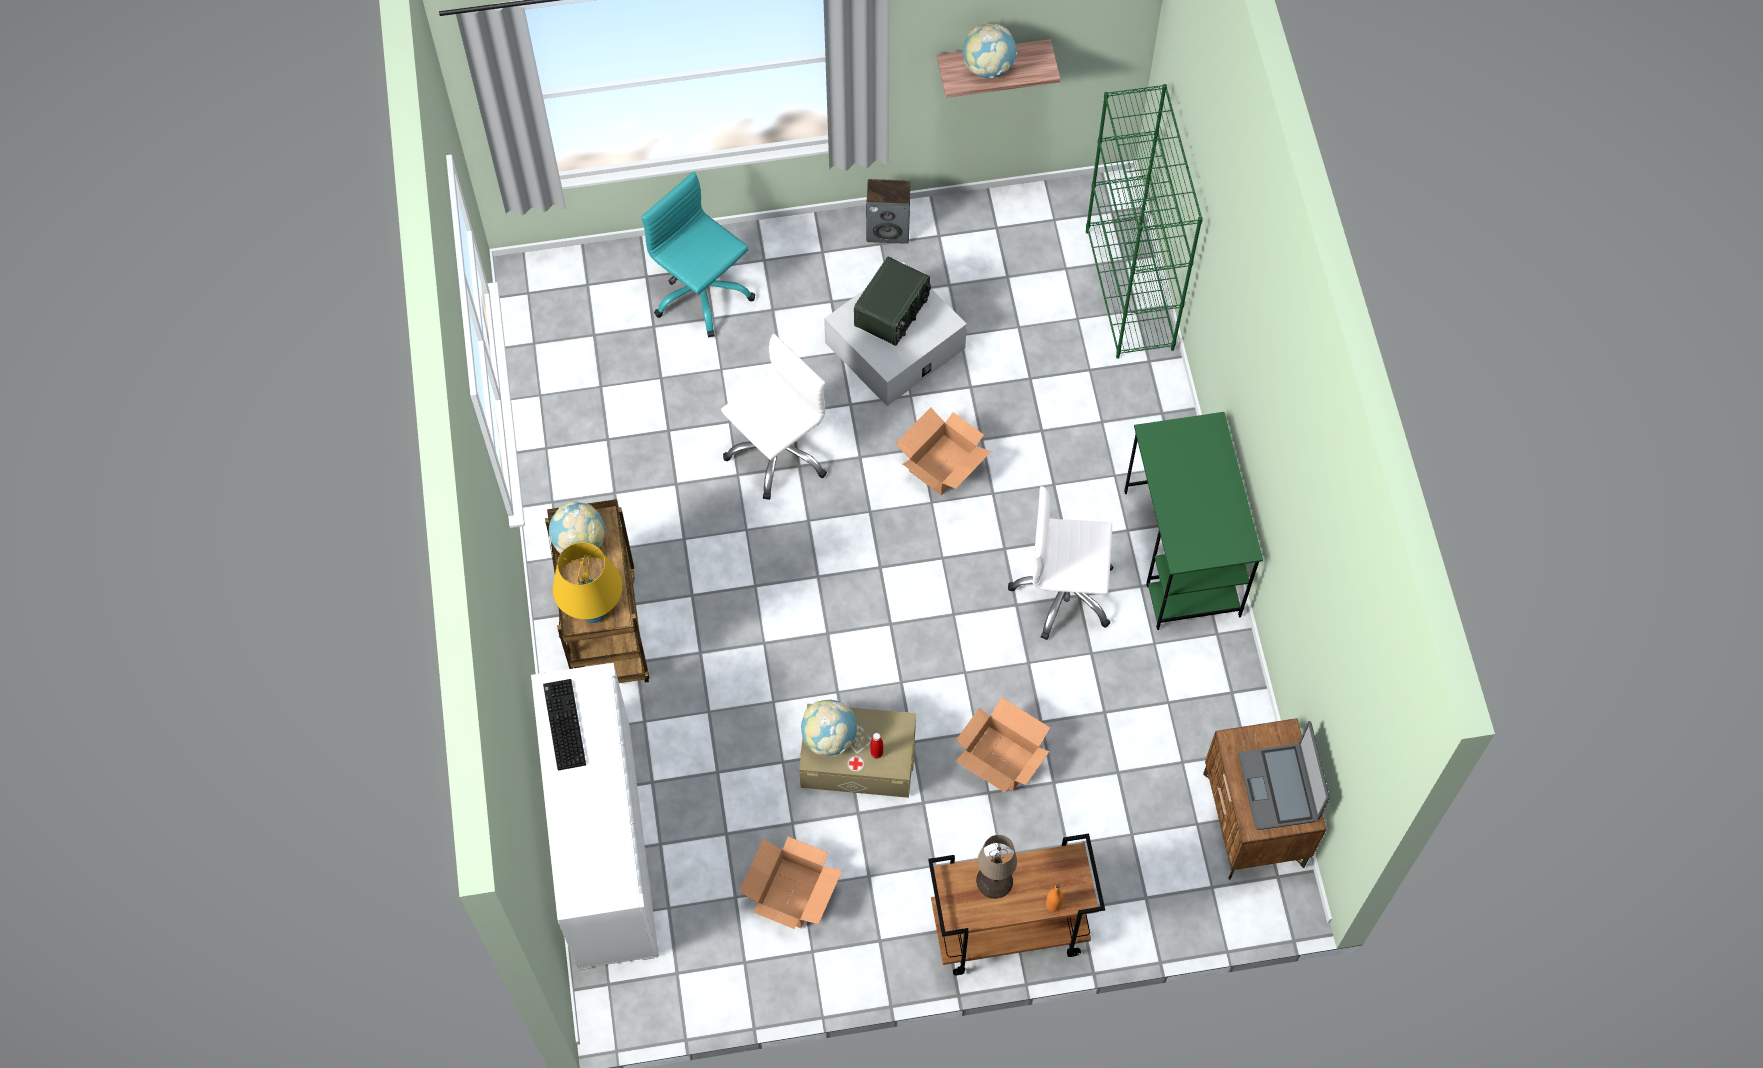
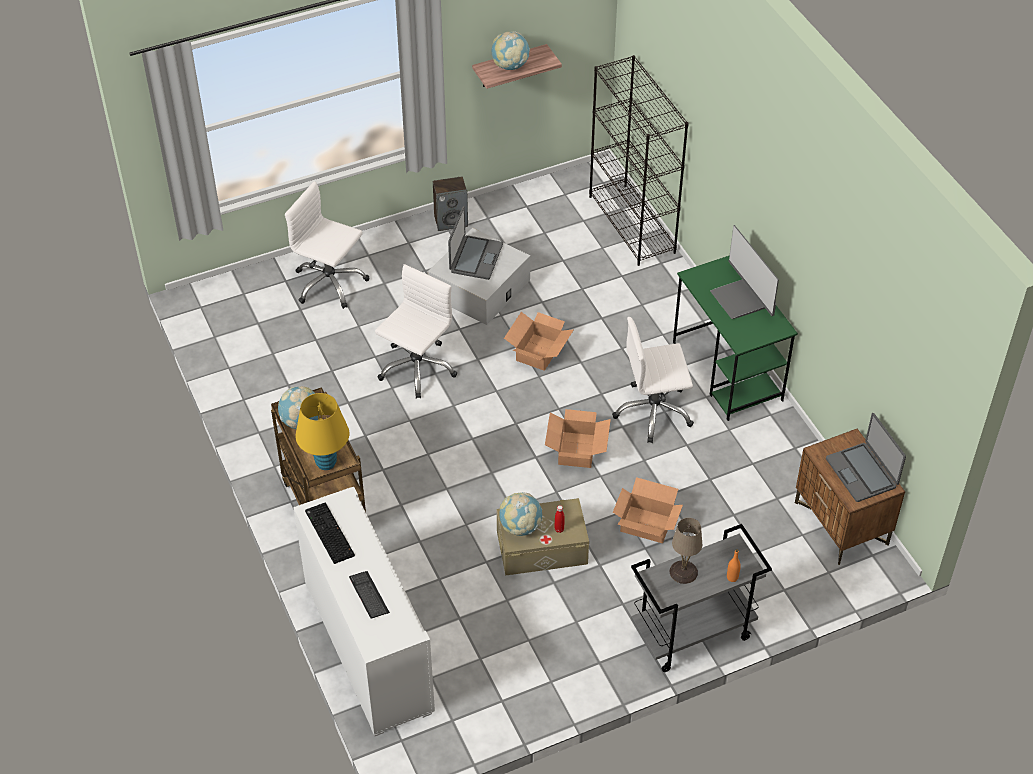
camera: 15 degrees left, 15 degrees down
(588, 826) = (369, 595): none -> keyboard
(701, 294) = (329, 283): turquoise office chair -> white office chair
(790, 893) = (521, 646): cardboard box -> cardboard box (576, 450)
(893, 312) = (475, 258): radio -> laptop
(1007, 930) = (691, 634): brown cart -> grey cart
(1130, 290) = (632, 225): green bookcase -> black bookcase
(1205, 487) = (741, 299): none -> monitor

